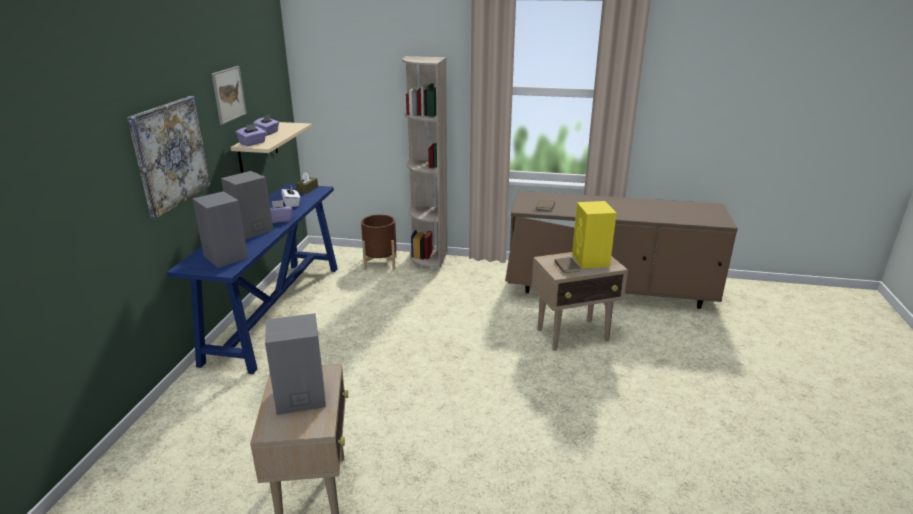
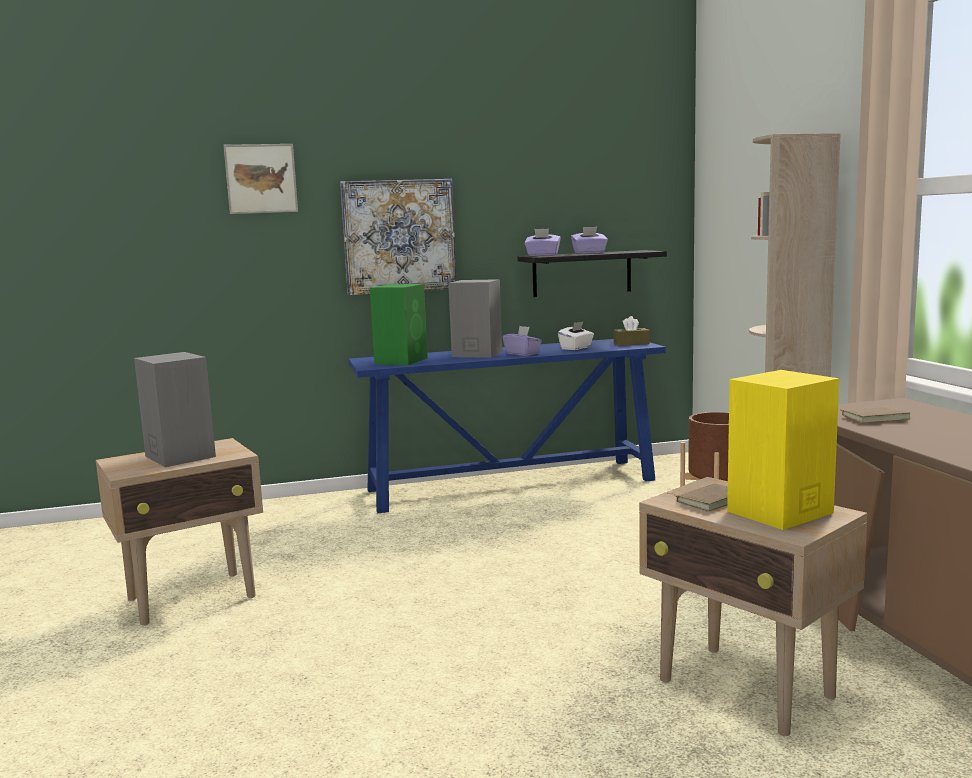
camera: 65 degrees right, 15 degrees down
(225, 256) = (402, 361): grey speaker -> green speaker
(228, 94) = (531, 191): picture -> picture (261, 178)
(258, 148) = (582, 273): beige shelf -> black shelf

